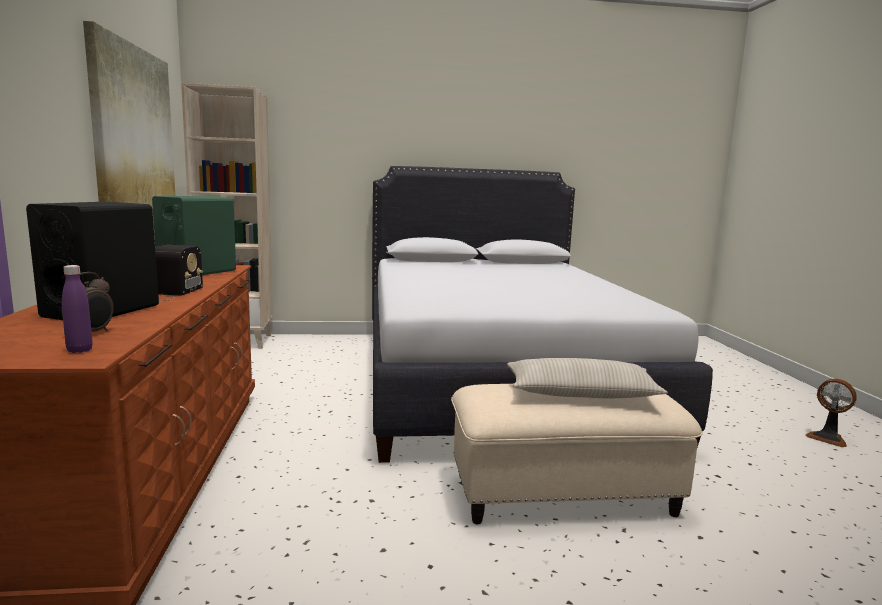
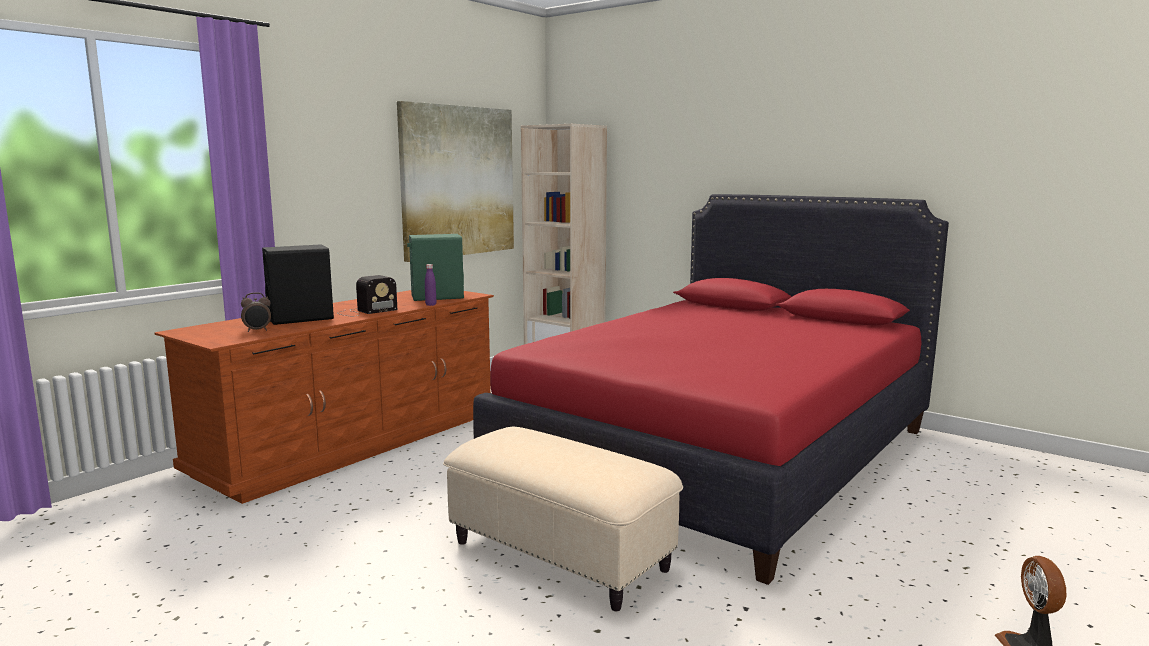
camera: 45 degrees right, 0 degrees up
(79, 350) = (227, 338): purple bottle -> purple bottle (431, 305)
(493, 380) = (719, 454): white bed -> red bed
(581, 393) = (563, 454): beige pillow -> none

